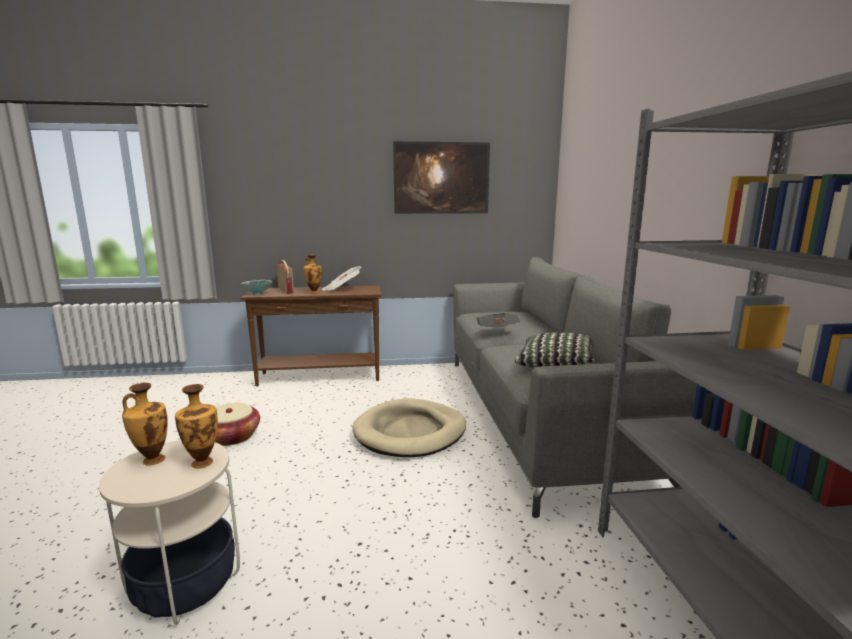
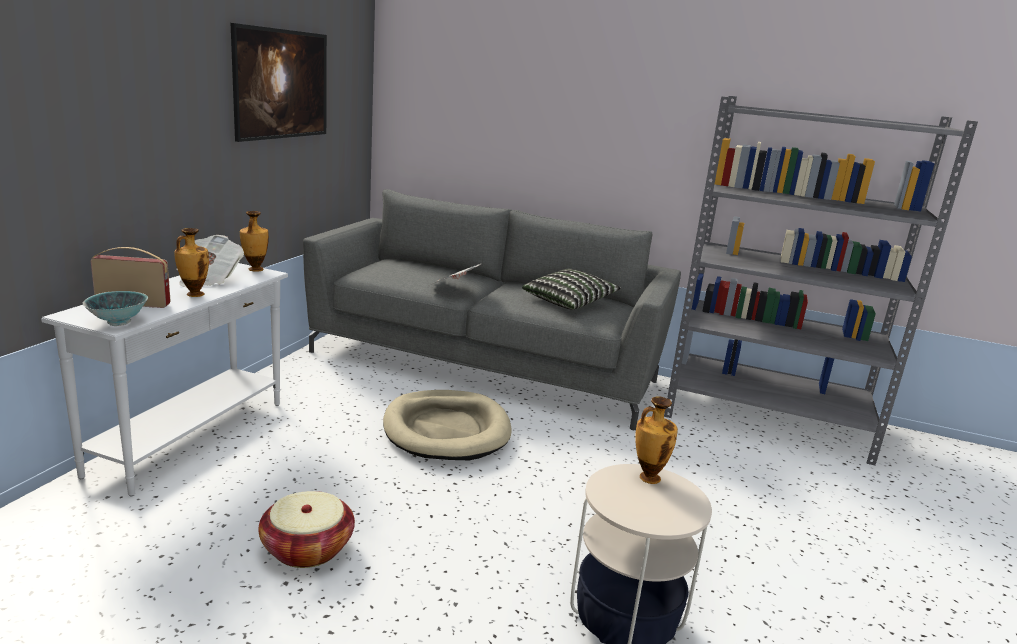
camera: 65 degrees left, 5 degrees up
(152, 460) = (627, 503): vase -> vase (255, 269)
(320, 376) = (190, 436): brown console table -> white console table

